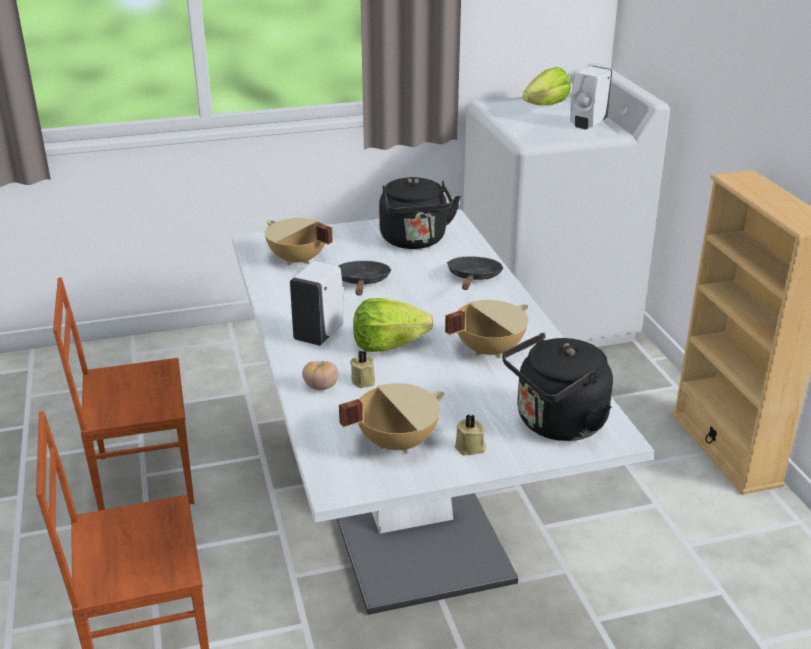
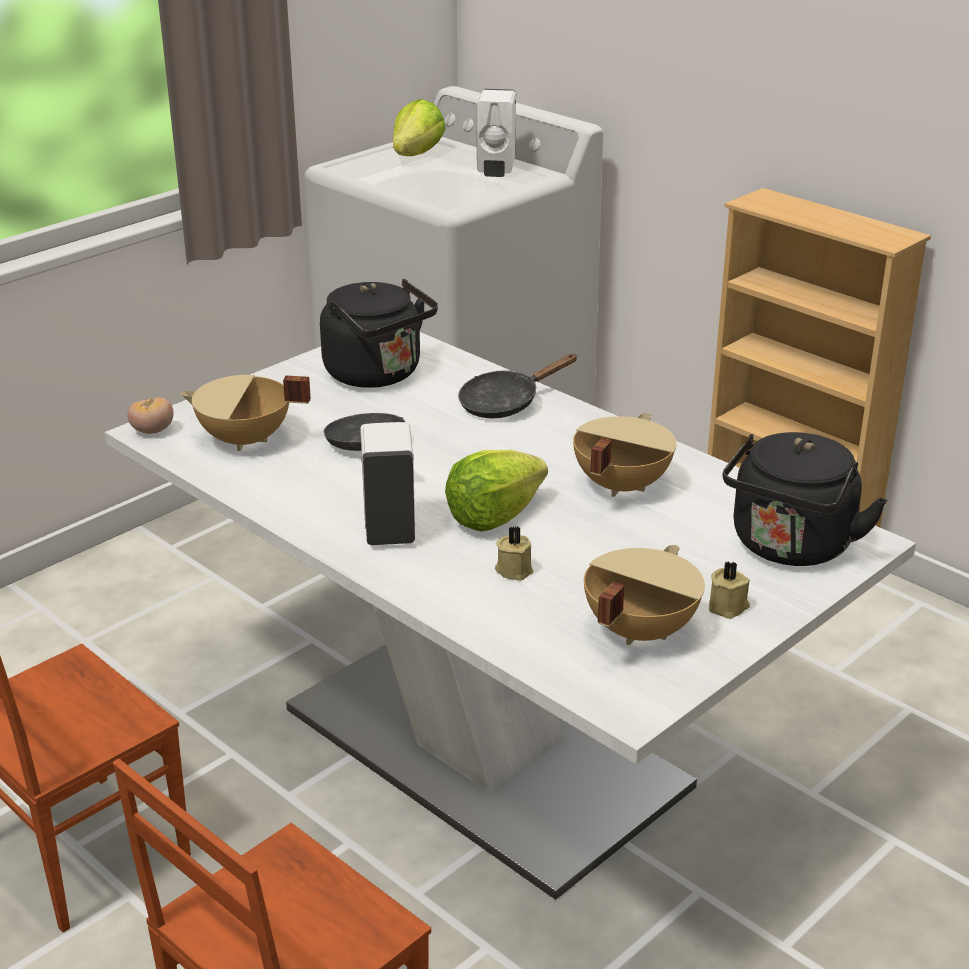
camera: 30 degrees left, 0 degrees up
(321, 387) = (470, 595): tomato -> tomato (152, 431)
(473, 278) = (505, 403): black frying pan -> black frying pan turned 105 degrees counterclockwise

